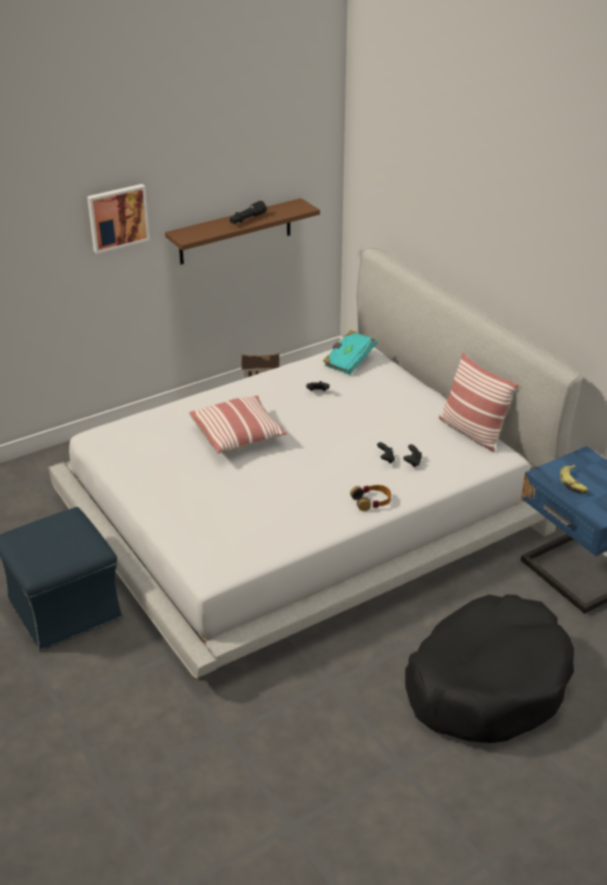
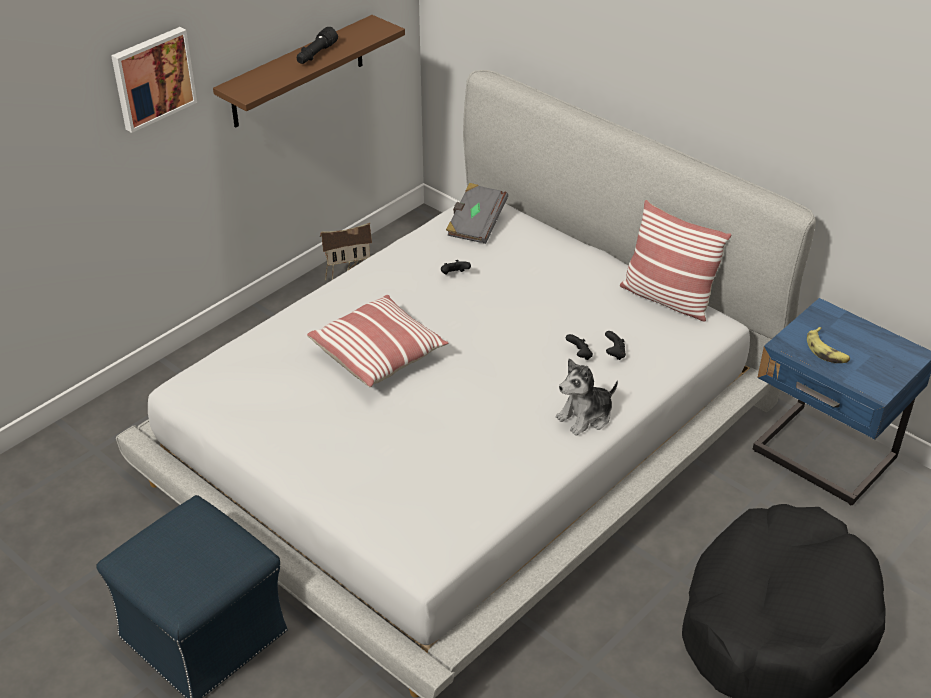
camera: 15 degrees left, 5 degrees up
(348, 361) = (475, 225): turquoise book -> grey book
(371, 501) = (586, 417): headphones -> plush toy

